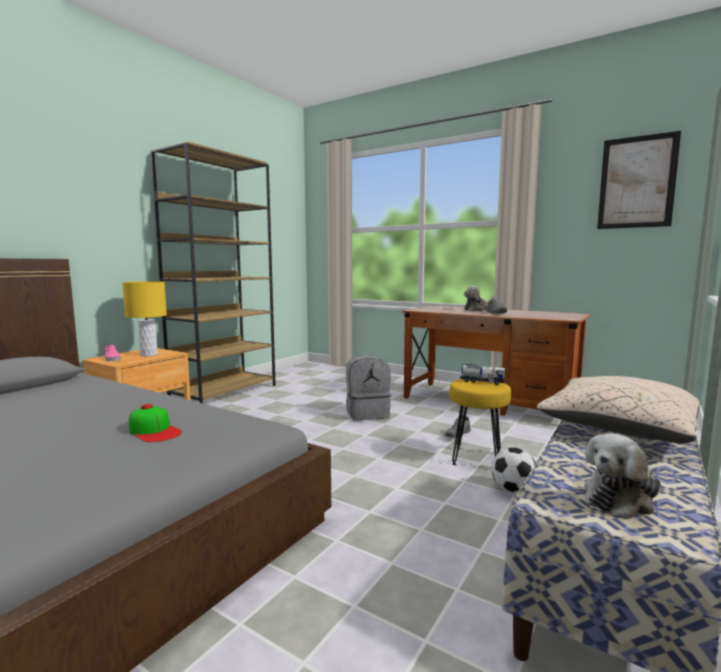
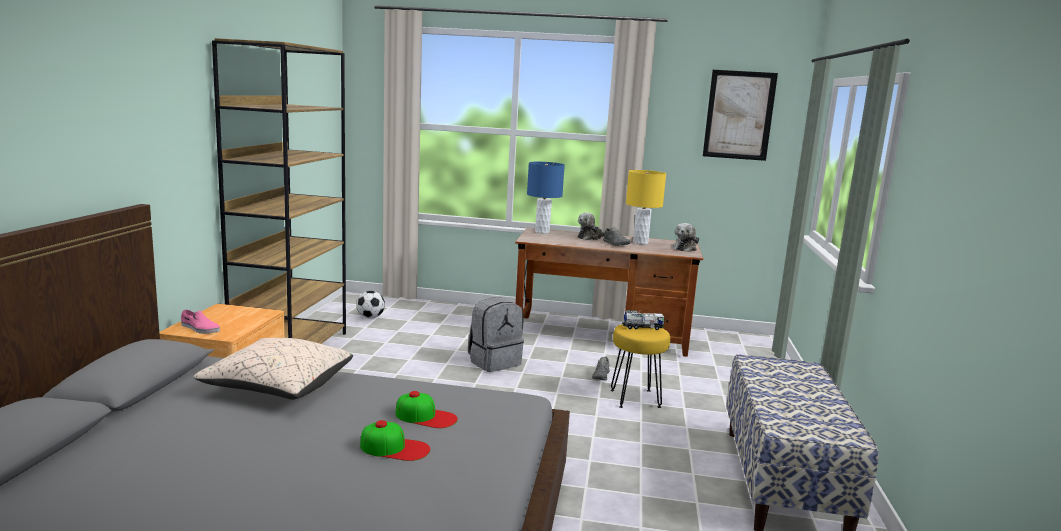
camera: 25 degrees left, 5 degrees up
(75, 453) = (395, 448): none -> cap
(149, 354) = (238, 318): yellow table lamp -> yellow table lamp (640, 242)
(437, 307) = (542, 232): none -> blue table lamp
(513, 490) = (683, 423): football -> football (370, 317)
(618, 429) = (779, 368): beige pillow -> beige pillow (278, 386)
(620, 498) = (814, 420): plush toy -> plush toy (685, 248)

